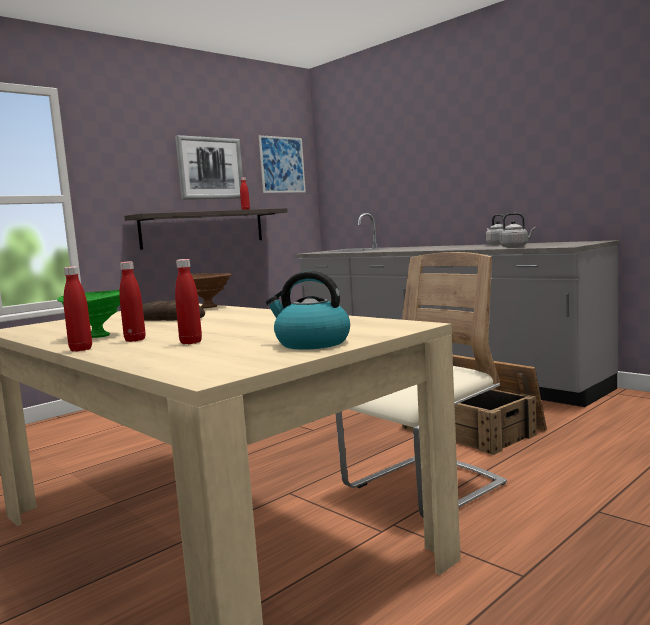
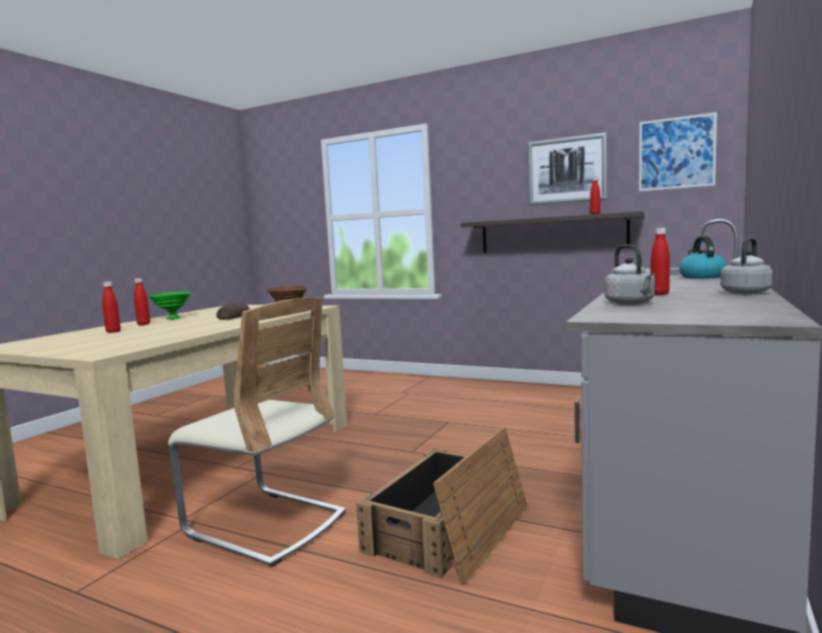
camera: 70 degrees right, 0 degrees up
(81, 349) = (124, 323): red bottle -> red bottle (659, 294)
(311, 343) = (62, 347): kettle -> kettle (701, 277)

